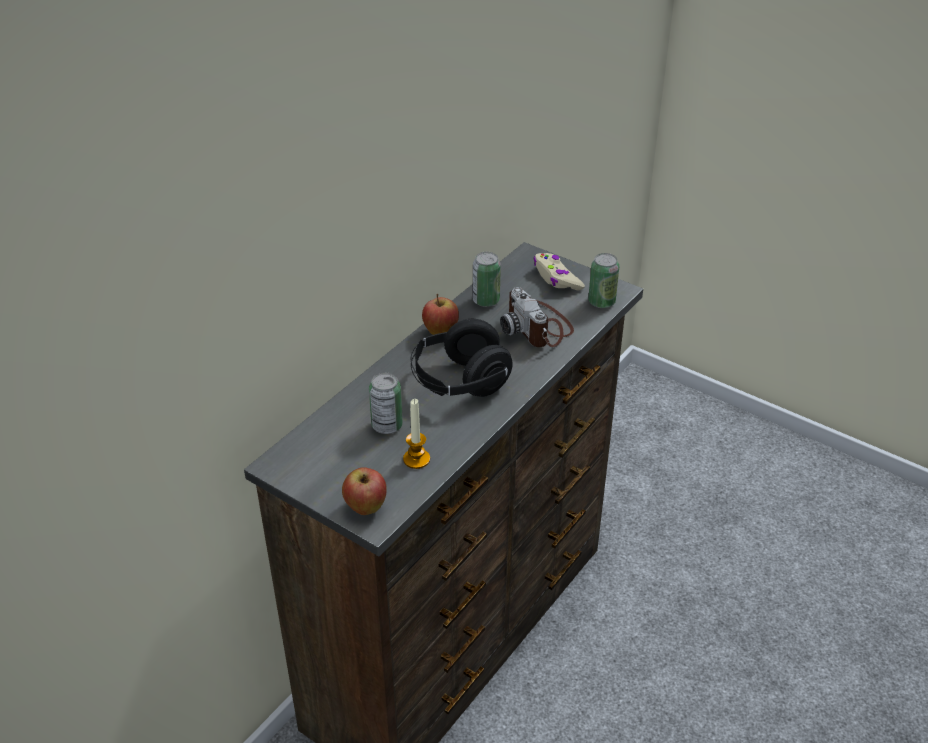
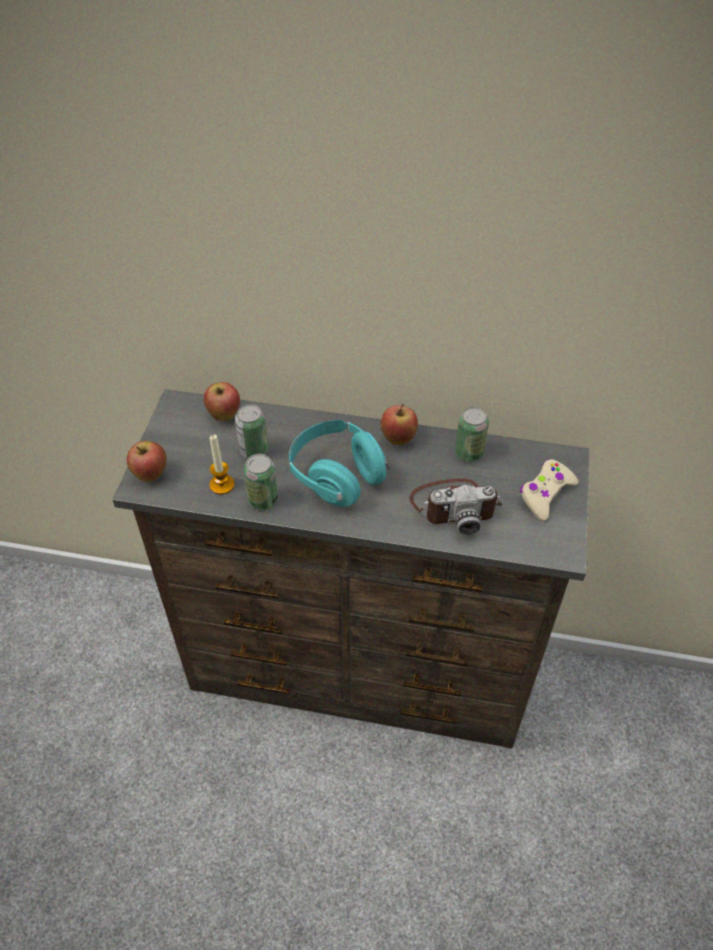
camera: 65 degrees right, 10 degrees up
(322, 433) = (224, 415): none -> apple
(459, 382) = (337, 477): black headphones -> turquoise headphones
(538, 327) = (454, 506): camera -> camera turned 135 degrees counterclockwise
(601, 302) = (532, 544): can -> can (263, 500)

